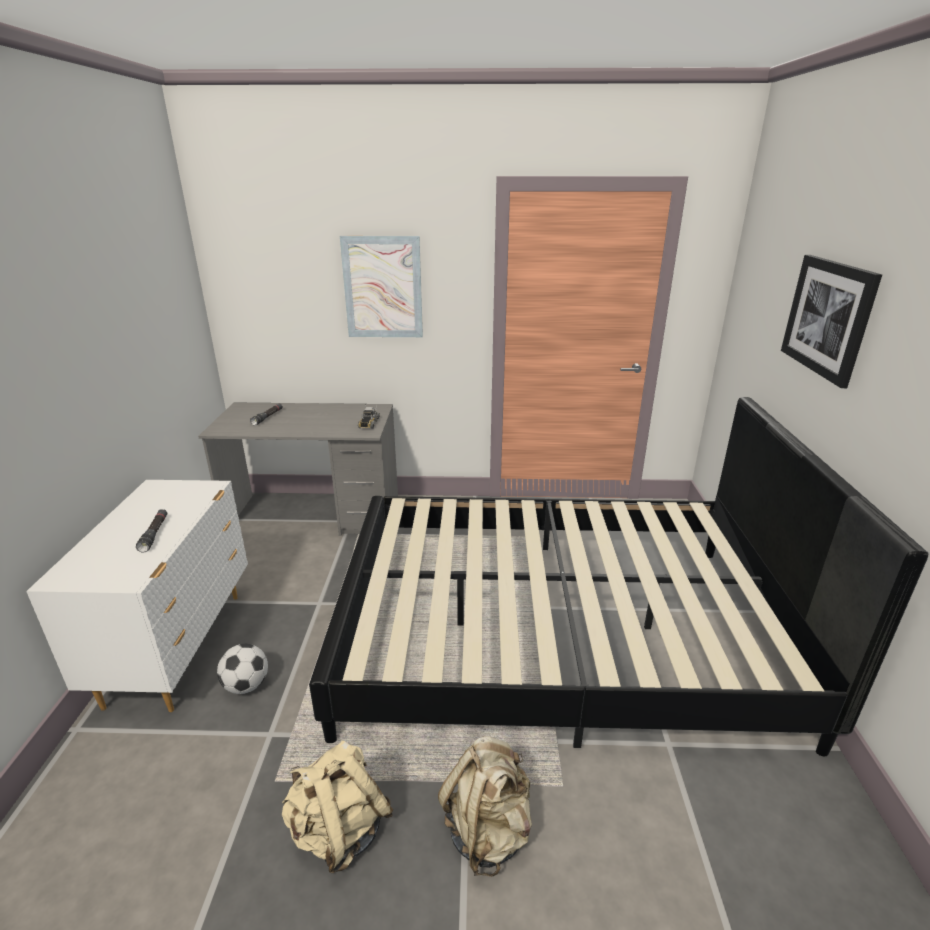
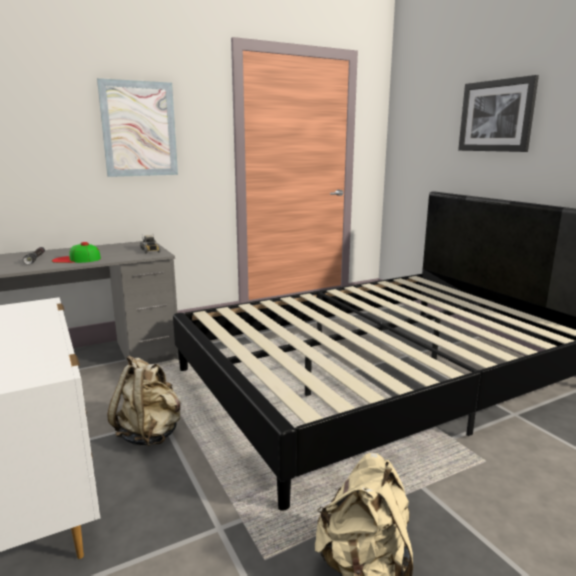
camera: 30 degrees left, 10 degrees down
(154, 534) = (25, 340): black flashlight -> none
(246, 685) = (151, 502): football -> none
(295, 425) = (76, 259): none -> cap
(488, 830) = (471, 508): beige backpack -> beige backpack (150, 434)

